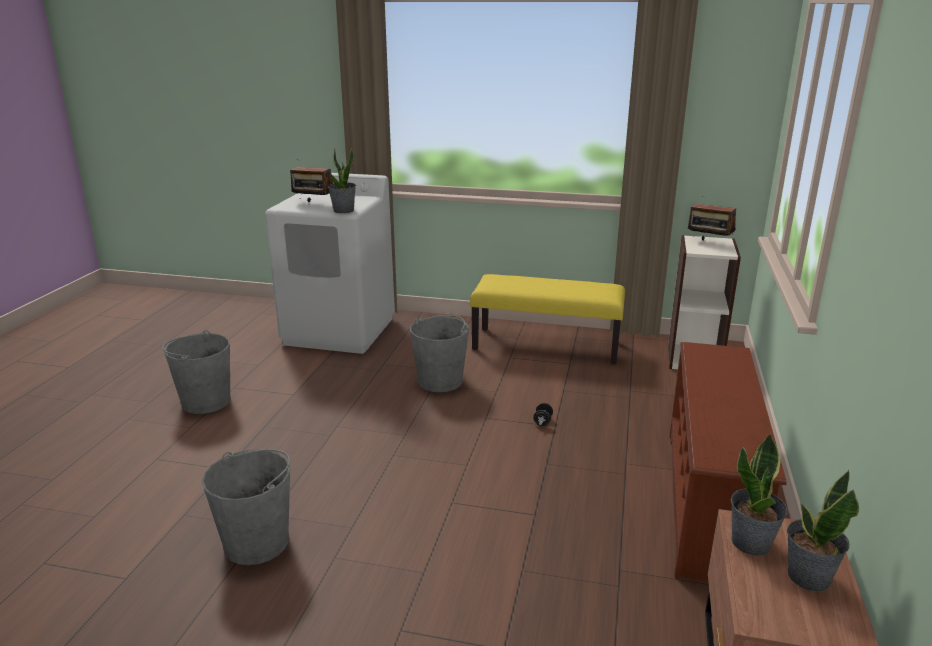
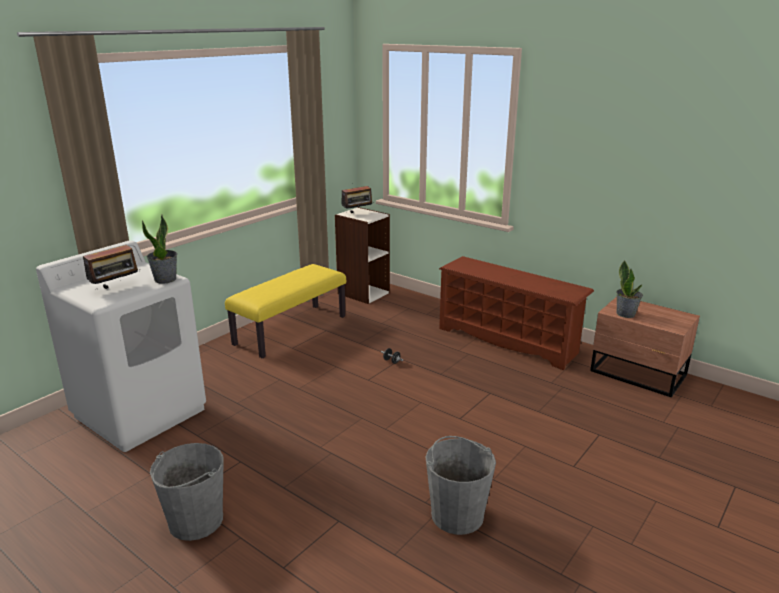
camera: 65 degrees left, 0 degrees up
(440, 381) = (296, 384): grey bucket -> none
(808, 577) = (651, 311): potted plant -> none

